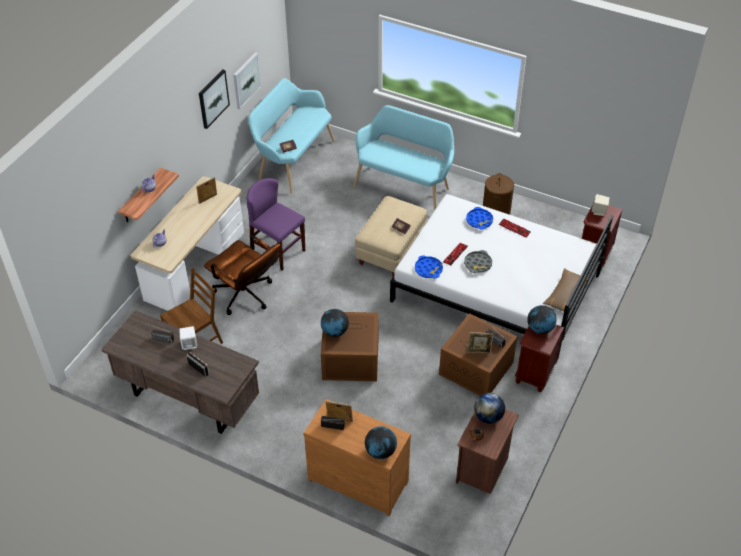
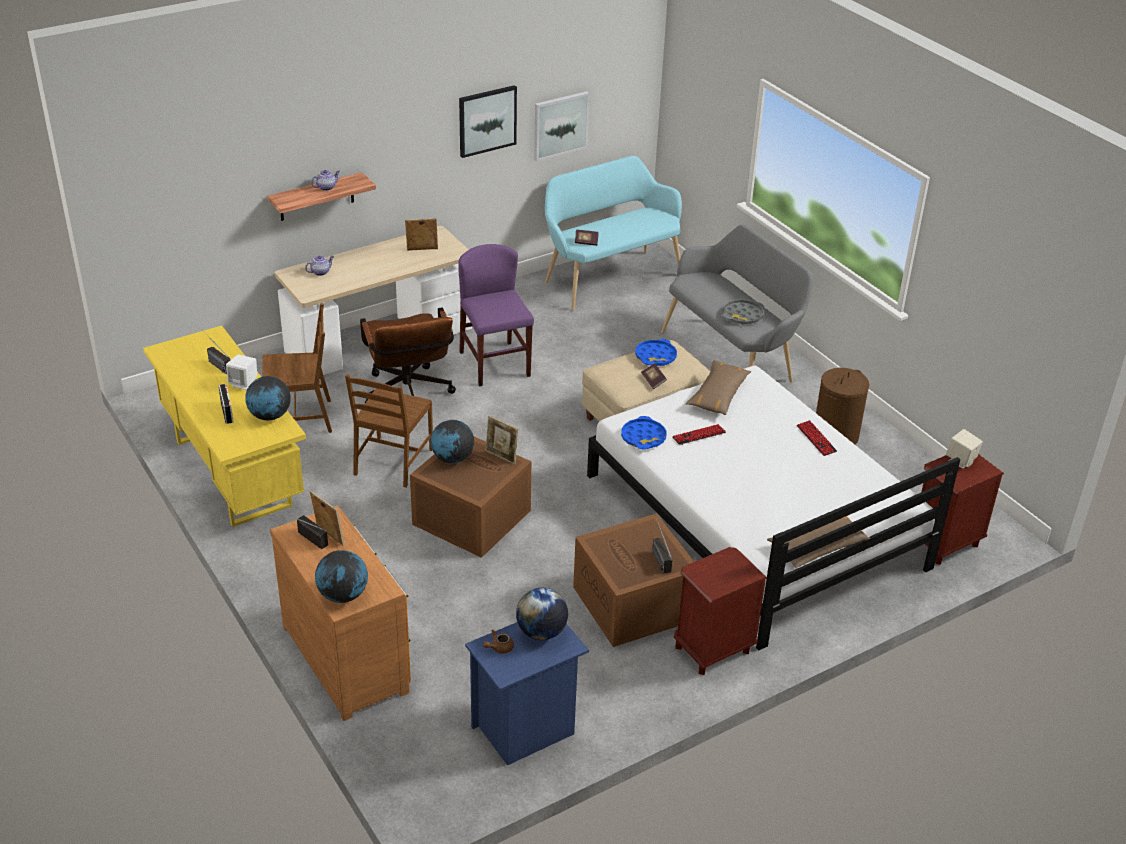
camera: 30 degrees right, 10 degrees down
(188, 399) = (231, 473): brown desk -> yellow desk
(276, 345) = (393, 462): none -> brown chair
(404, 186) = (732, 356): turquoise bench -> grey bench
(444, 223) = (718, 395): none -> brown pillow
(478, 264) = (720, 458): grey tray -> grey tray (742, 315)
(479, 220) = (772, 410): blue tray -> blue tray (655, 356)
(479, 351) = (625, 563): picture frame -> picture frame (501, 456)
(483, 469) = (525, 730): brown nightstand -> blue nightstand
(540, 329) = (727, 563): globe -> globe (269, 416)

